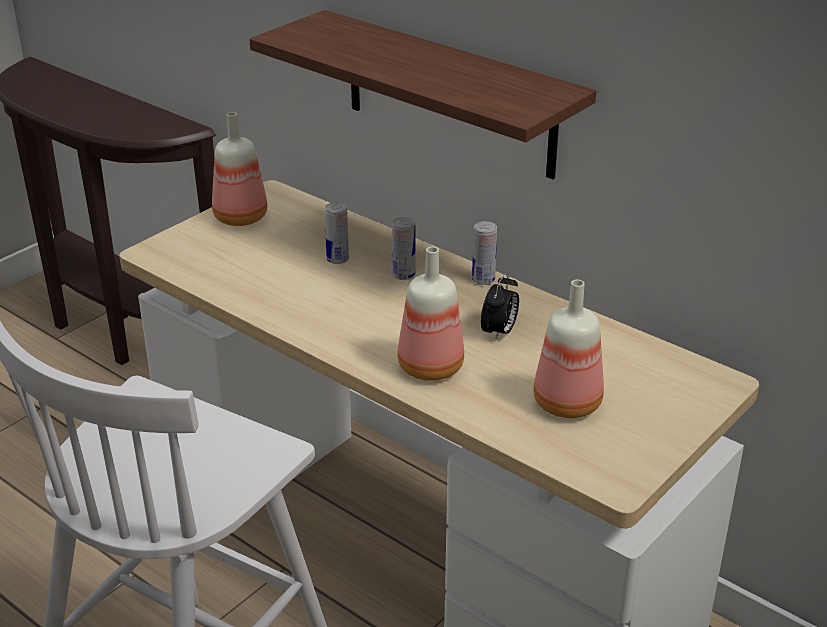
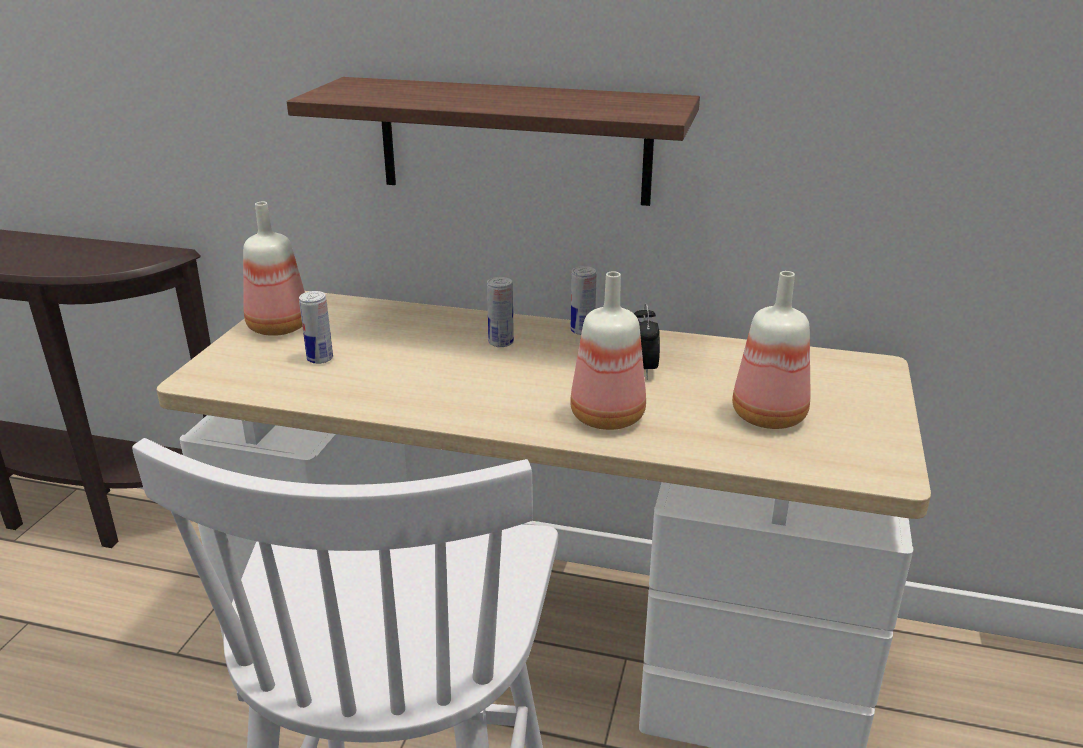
camera: 25 degrees left, 5 degrees down
(337, 259) = (419, 343): can -> can (320, 359)

